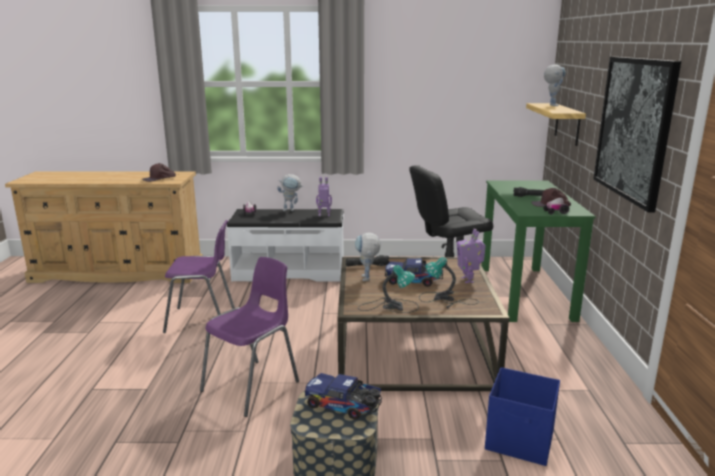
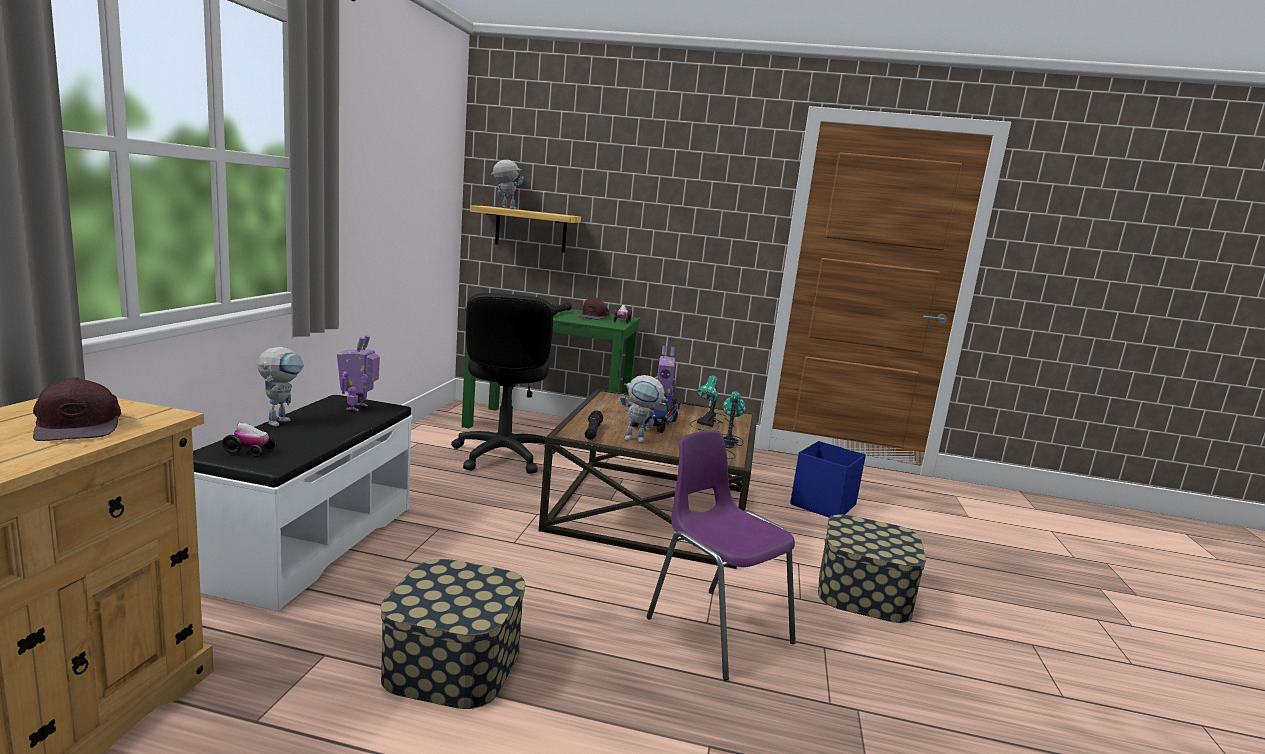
camera: 80 degrees left, 5 degrees down
(202, 320) = (453, 663): purple chair -> storage box
(344, 406) = (865, 532): toy truck -> none
(634, 129) = (694, 228): picture -> none

